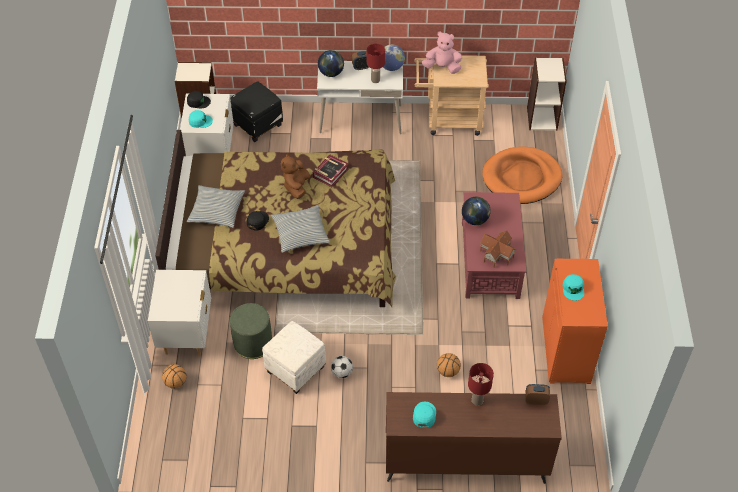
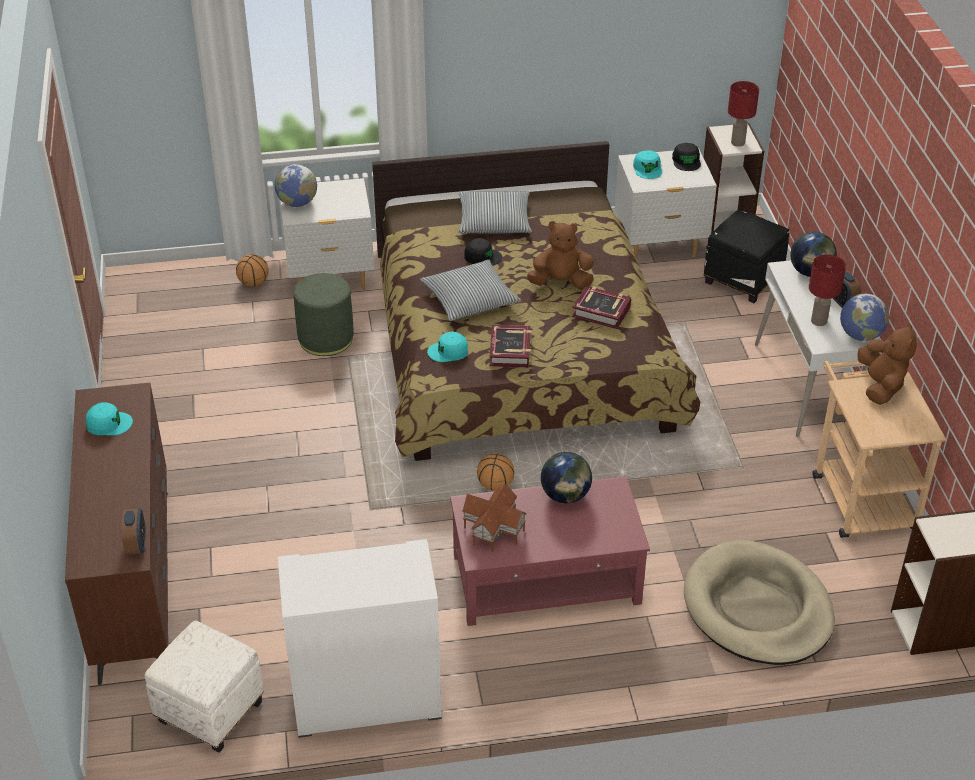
camera: 80 degrees right, 10 degrees down
(174, 310) = (297, 203): none -> globe
(295, 370) = (285, 385): white ottoman -> white ottoman (209, 711)
(342, 373) = (286, 431): football -> none
(357, 220) = (510, 351): none -> book
(442, 67) = (881, 386): pink plush toy -> brown plush toy
(447, 371) = (303, 546): basketball -> basketball (496, 485)
(477, 400) = (136, 477): red table lamp -> red table lamp (738, 143)
(521, 178) = (757, 608): orange dog bed -> beige dog bed
(566, 350) = (365, 699): orange cabinet -> white cabinet
(573, 289) = (360, 566): turquoise cap -> turquoise cap (448, 351)

